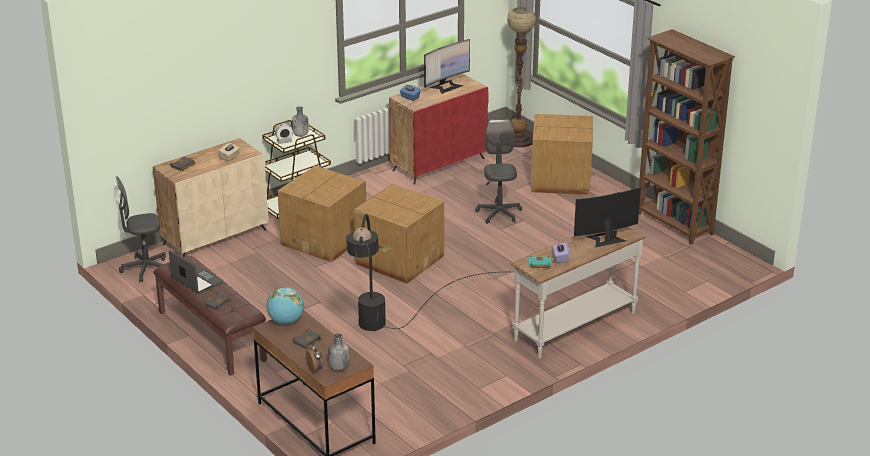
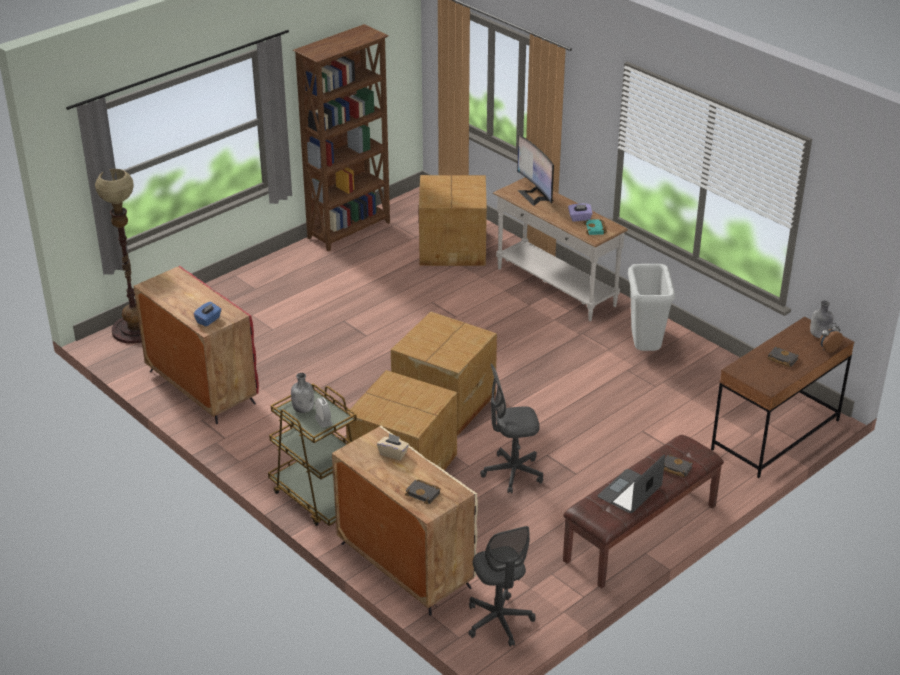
camera: 95 degrees left, 5 degrees up
(286, 321) = (752, 376): globe -> none
(386, 342) = (616, 400): black floor lamp -> none
(446, 86) = (175, 295): monitor -> none
(462, 367) = (645, 350): none -> grey trash can
(499, 213) = (330, 337): grey office chair -> grey office chair (512, 473)
(561, 180) = (248, 297): cardboard box -> cardboard box (453, 247)

